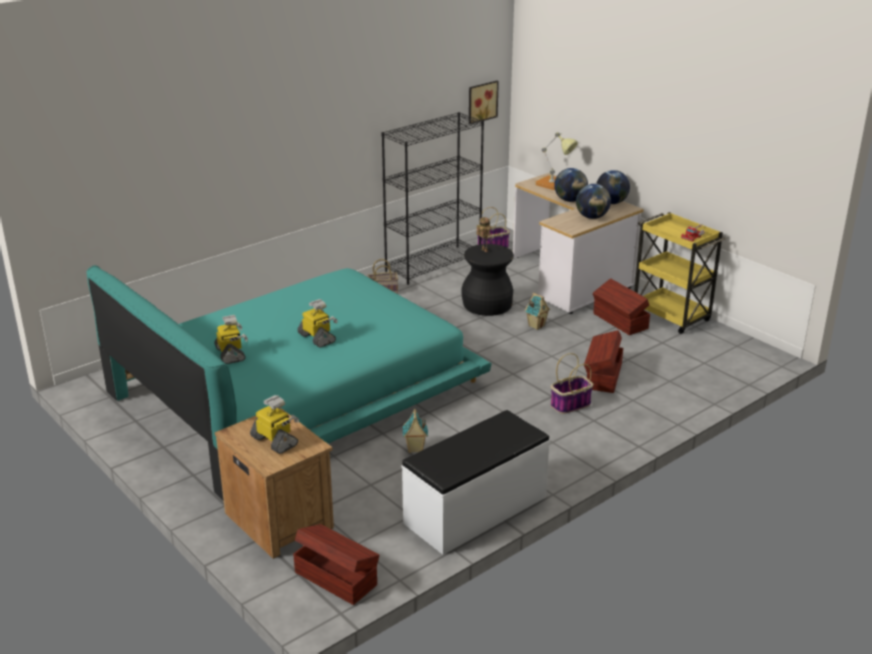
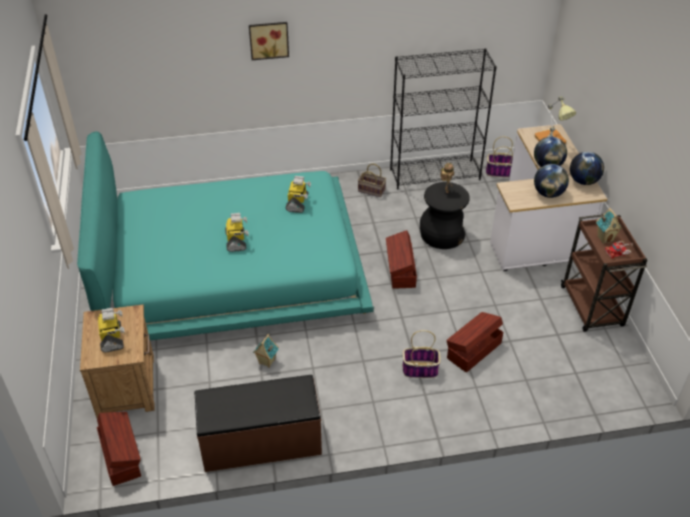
camera: 30 degrees right, 15 degrees up
(231, 354) = (166, 234): toy robot -> toy robot (298, 203)
(476, 510) = (261, 442): white bench -> brown bench
(481, 101) = (516, 41): picture -> picture (268, 39)
(536, 325) = (464, 273): toy house -> toy house (605, 238)
(620, 321) = (540, 296): brown storage box -> brown storage box (400, 270)
(671, 316) = (592, 308): yellow cart -> brown cart

